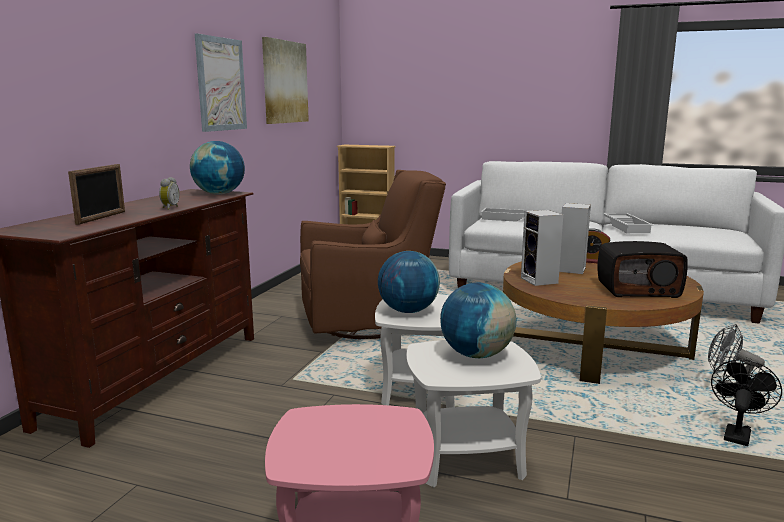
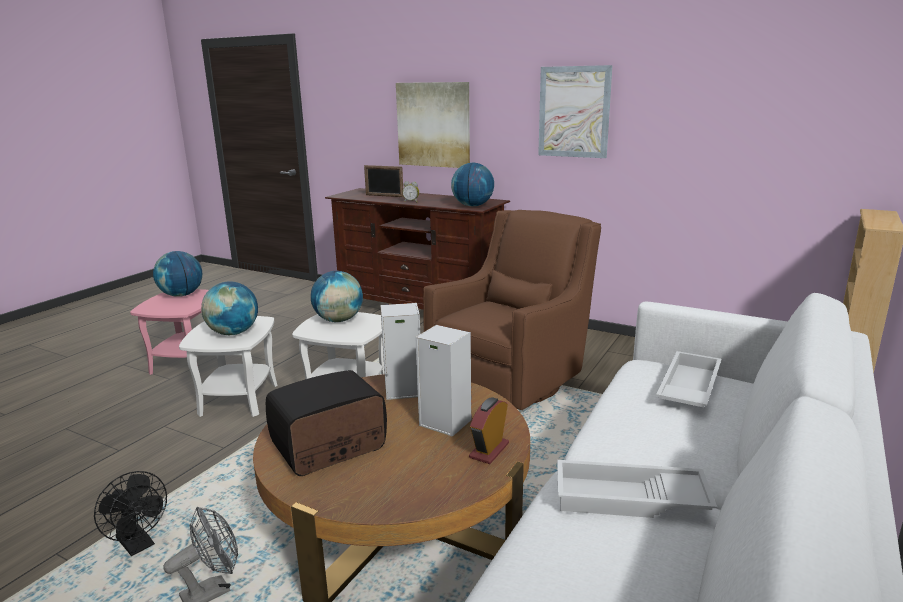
camera: 100 degrees right, 5 degrees up
(284, 82) = (707, 107): picture -> picture (433, 124)
(313, 446) = (181, 295): none -> globe
(370, 322) = (513, 380): brown armchair -> brown armchair turned 135 degrees counterclockwise
(638, 289) = (329, 448): radio -> radio turned 45 degrees clockwise

